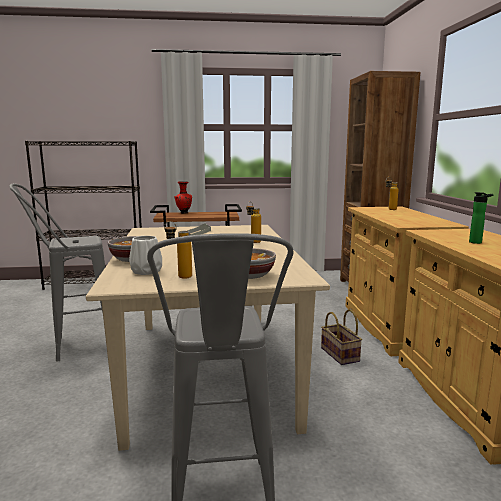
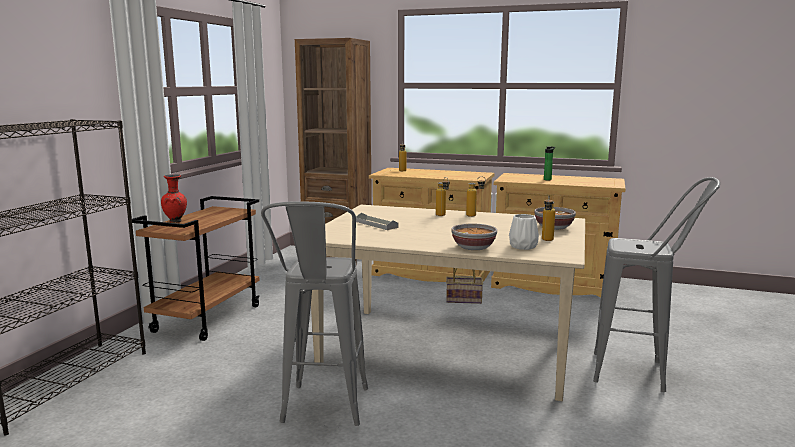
camera: 65 degrees left, 0 degrees up
(269, 249) = (475, 216): none -> bottle

